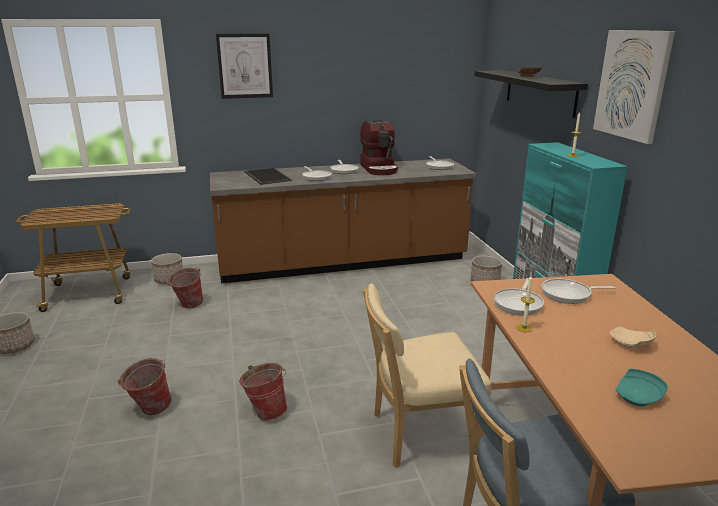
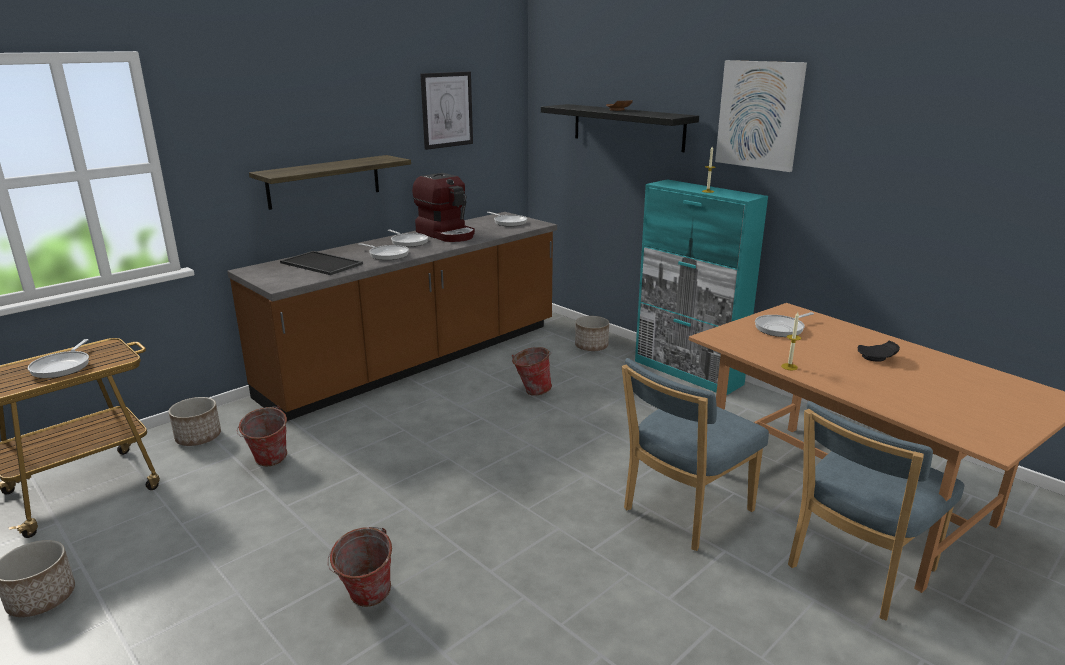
camera: 30 degrees left, 0 degrees up
(245, 66) = (264, 115): picture -> picture (447, 110)
(266, 411) = (510, 548): bucket -> bucket (531, 391)
(288, 118) = (324, 181): none -> shelf
(419, 434) = (683, 512): beige chair -> blue chair
(519, 303) = (756, 346): frying pan -> frying pan (63, 366)
(631, 344) = (877, 358): beige plate -> black plate
(638, 397) = (934, 397): turquoise plate -> none

